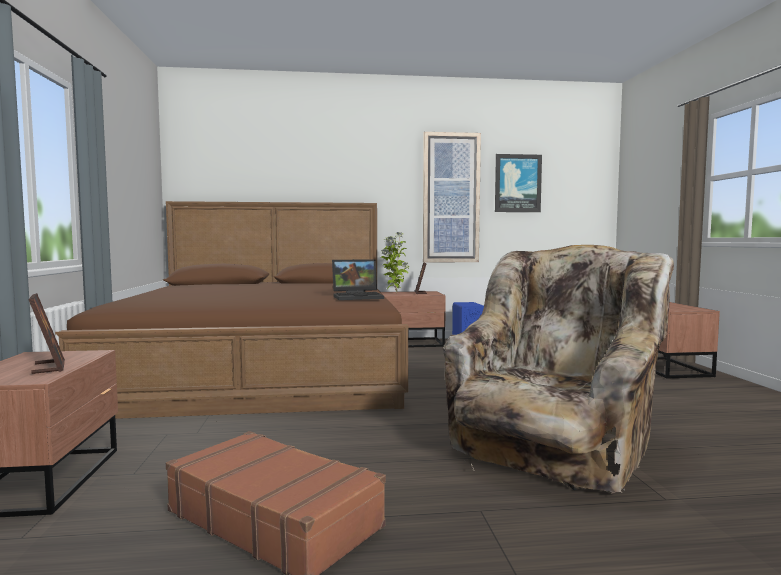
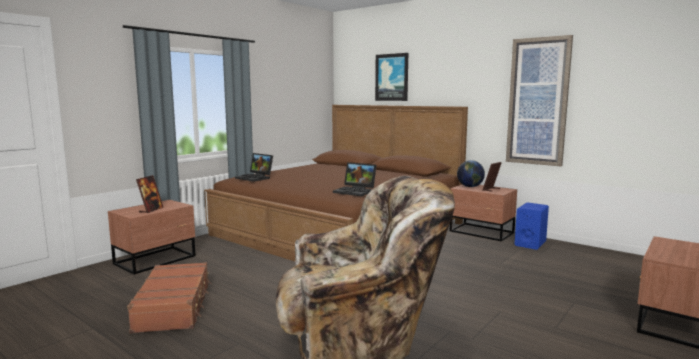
camera: 45 degrees right, 5 degrees up
(155, 301) = (255, 178): none -> laptop
(395, 293) = (470, 186): potted plant -> globe
(517, 183) = (615, 85): picture -> picture (392, 77)

